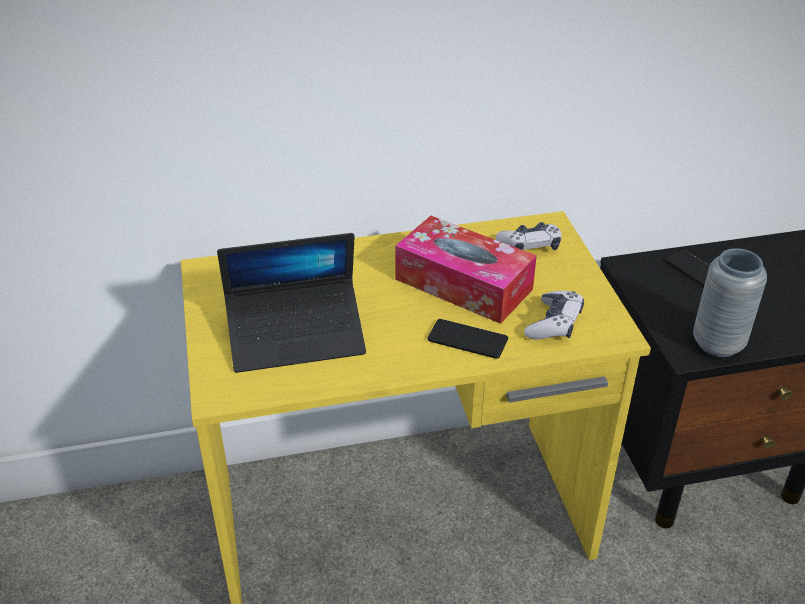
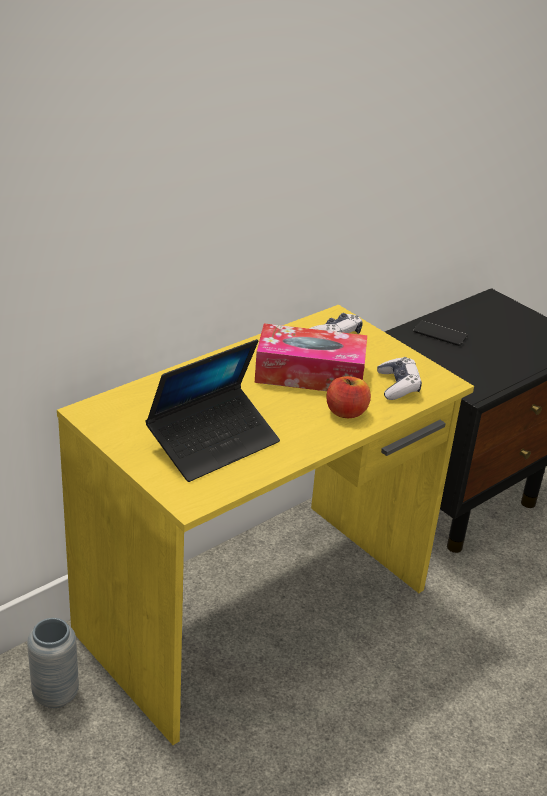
camera: 30 degrees left, 5 degrees down
(467, 340) = (346, 412): phone -> apple
(717, 344) = (489, 381): grey vase -> grey vase (55, 694)

